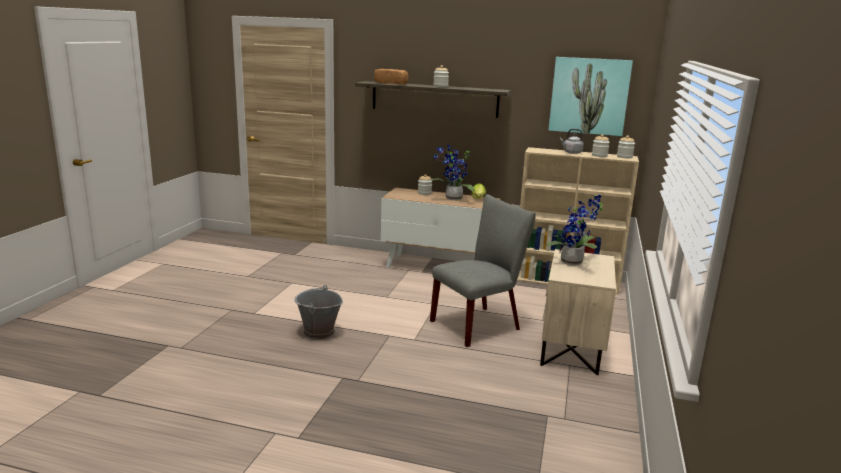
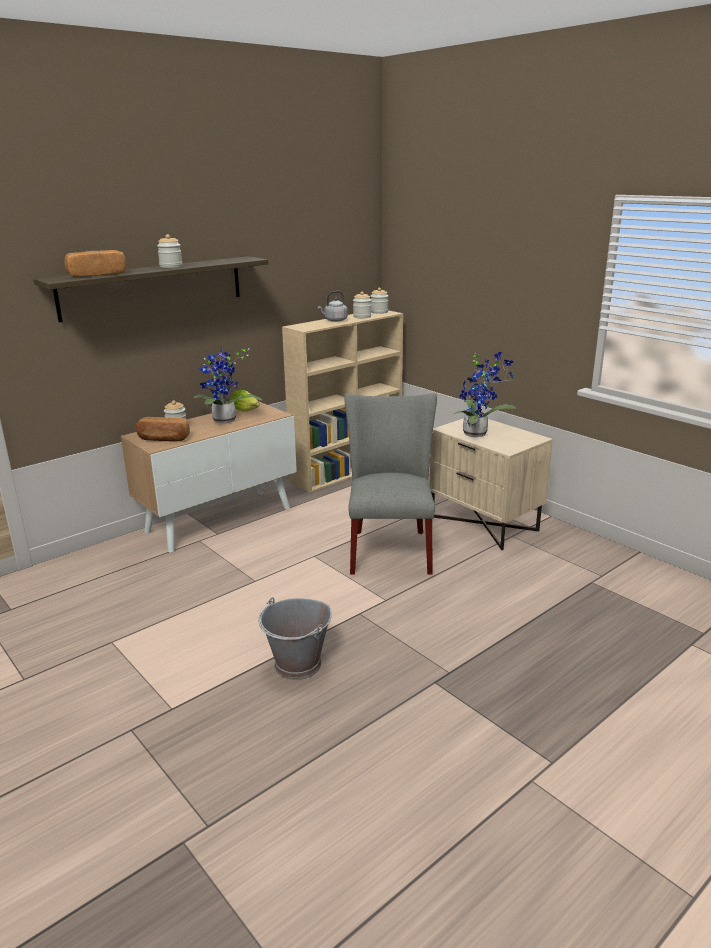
camera: 55 degrees left, 5 degrees up
(404, 195) = (163, 439): none -> bread
(589, 96) = (328, 249): picture -> none

